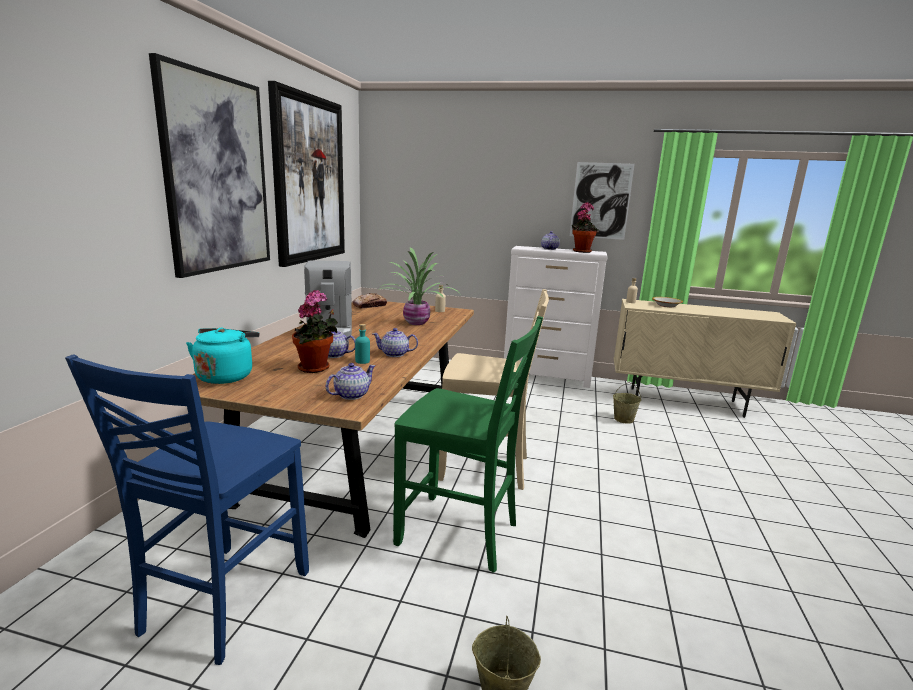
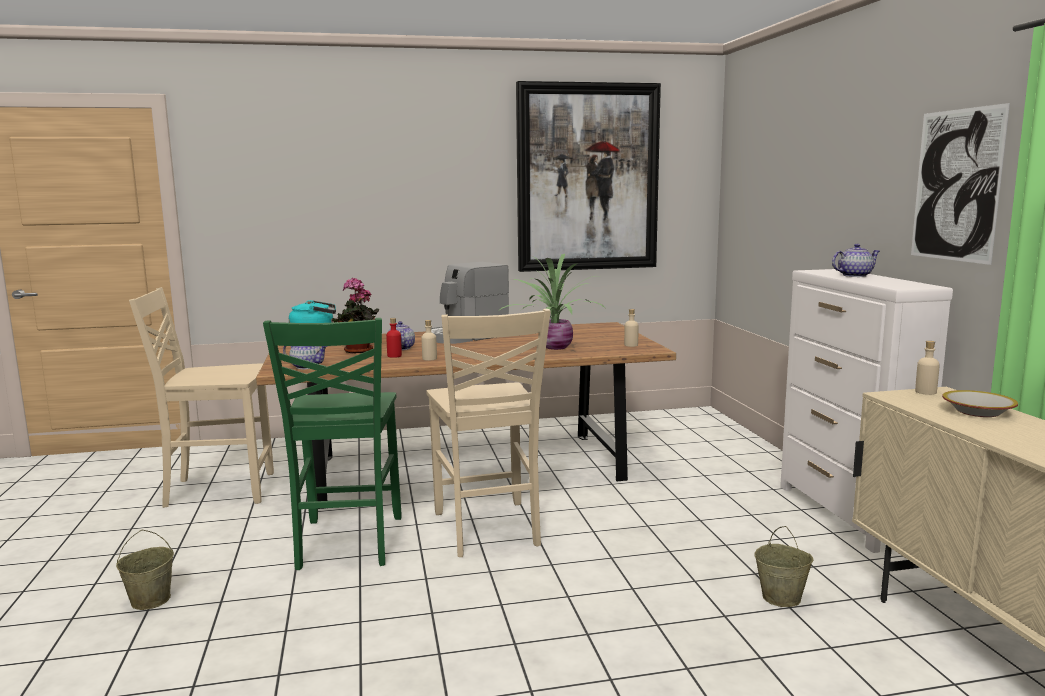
camera: 65 degrees right, 5 degrees down
(217, 175) = (430, 179): picture -> none
(222, 602) = (218, 490): blue chair -> beige chair
(362, 361) = (394, 356): turquoise bottle -> red bottle
(370, 306) = (591, 328): bread -> none
(395, 354) = (429, 359): teapot -> beige bottle
(581, 251) = (890, 282): potted plant -> none

